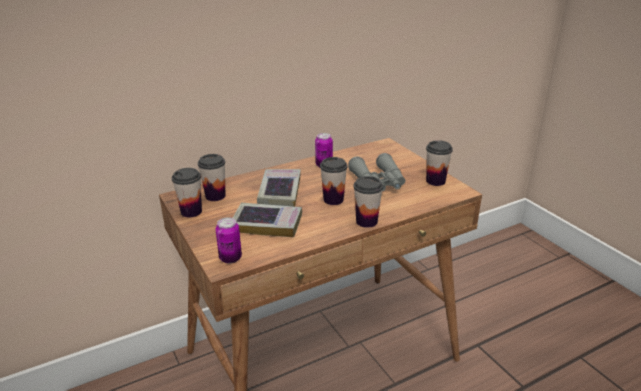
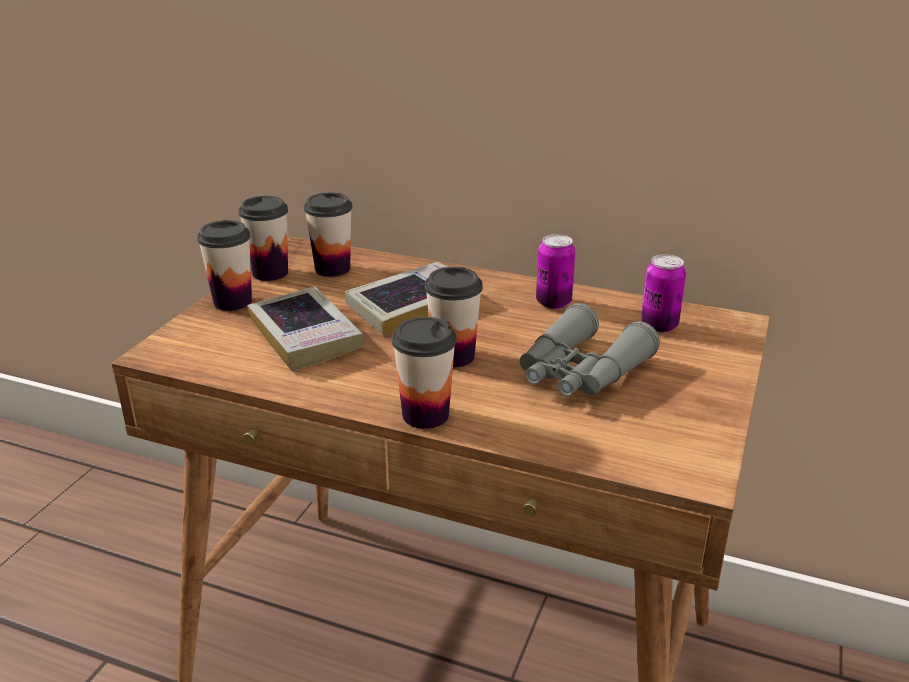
camera: 50 degrees right, 0 degrees up
(230, 258) = (183, 349): can -> can (659, 325)
(435, 181) = (687, 429): cup -> cup (232, 302)

